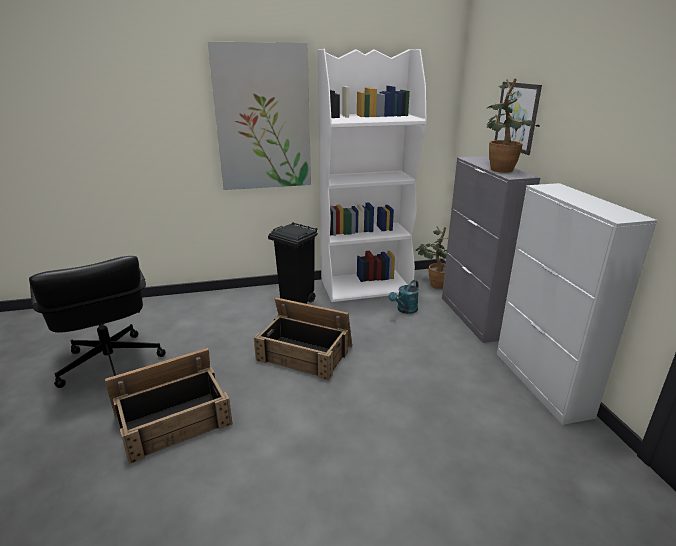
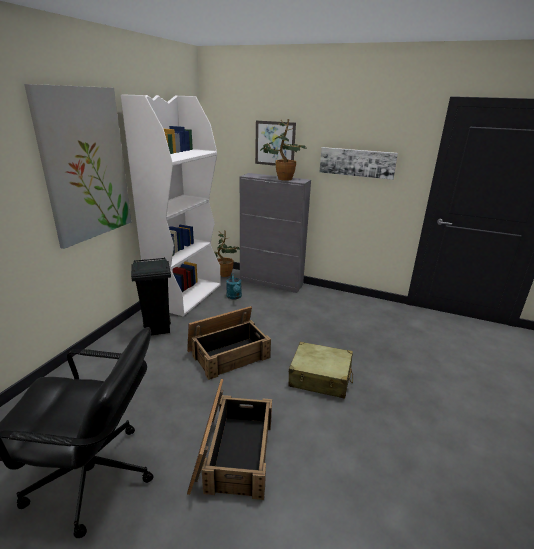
camera: 55 degrees left, 0 degrees up
(333, 432) = (320, 378): none -> beige suitcase
(541, 383) = (344, 297): white cabinet -> none
(605, 159) = (357, 162): none -> picture

